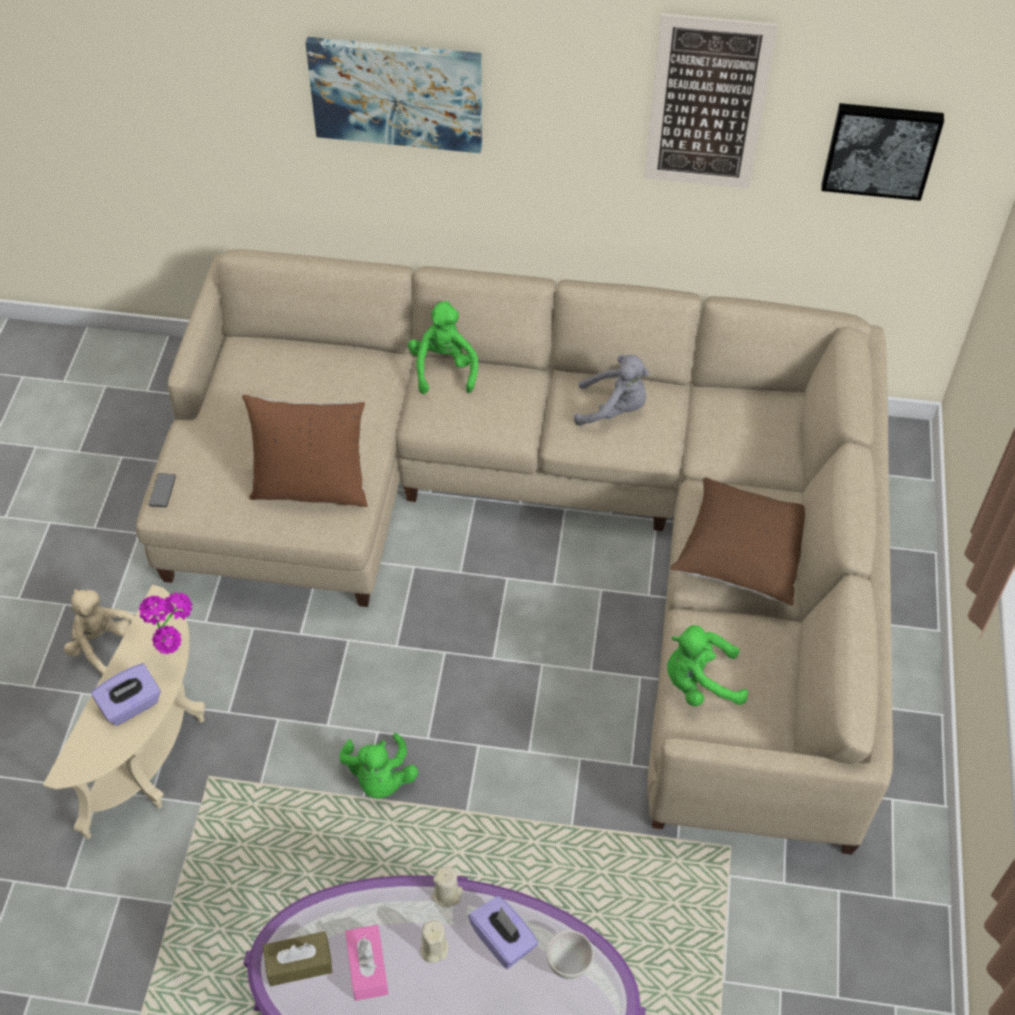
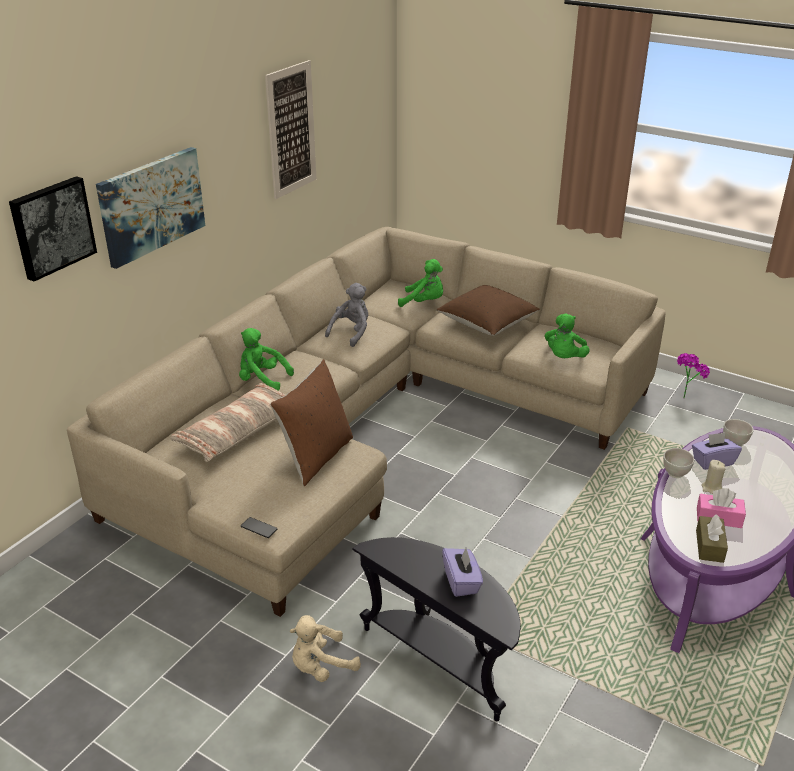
camera: 65 degrees left, 20 degrees down
(154, 754) = (441, 659): beige side table -> black side table
(178, 653) = (427, 547): potted plant -> potted plant (685, 395)
(321, 396) = (238, 431): none -> pillow
(380, 778) = (520, 546): green plush toy -> green plush toy (424, 302)
(447, 894) = (675, 474): beige candle -> white bowl
(880, 149) = (354, 123): picture -> picture (51, 227)

